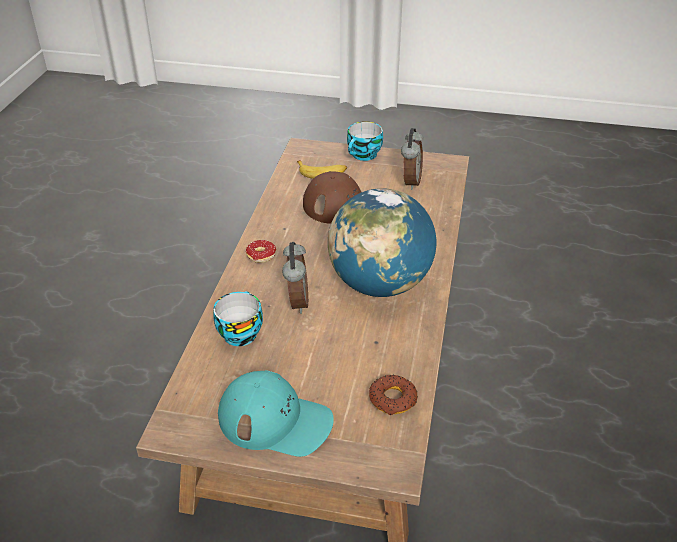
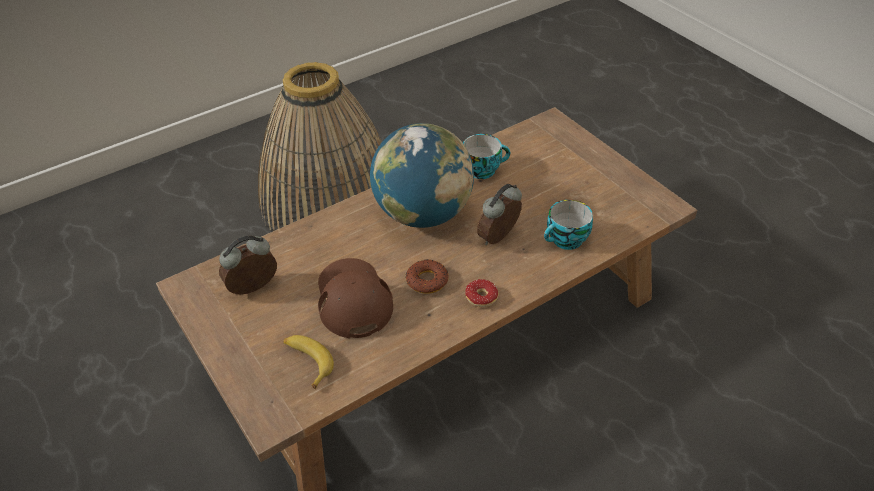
camera: 135 degrees left, 5 degrees up
(275, 420) = (595, 175): turquoise cap -> none
(364, 155) = (235, 356): cup -> cup (483, 169)
(393, 399) = (513, 147): donut -> donut (427, 280)
(576, 397) = (328, 200): none -> basket

